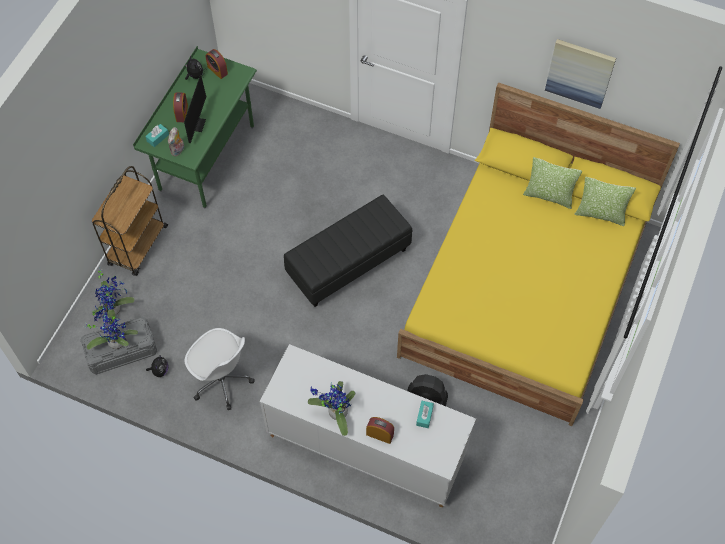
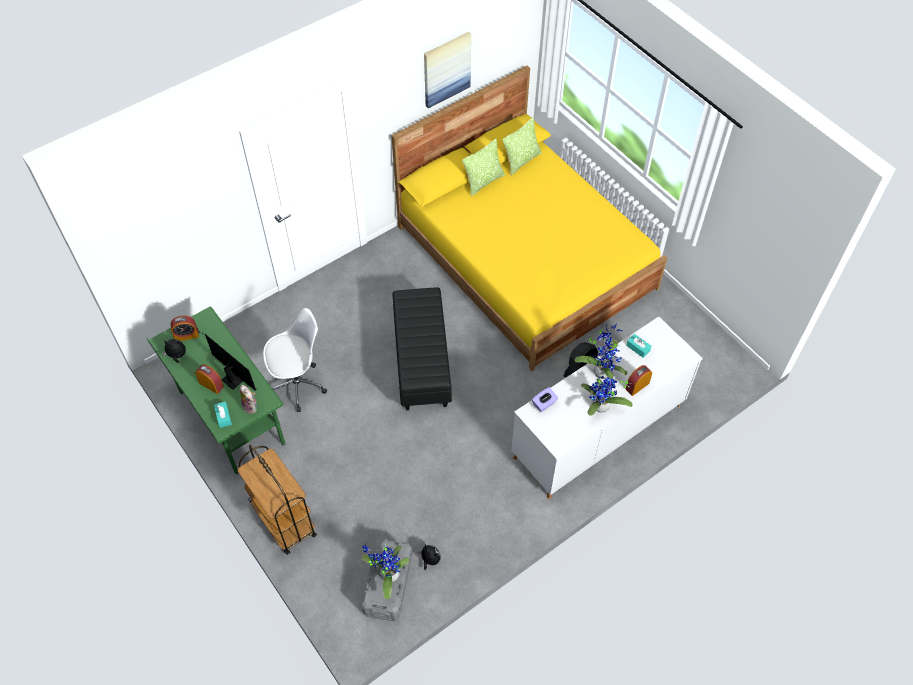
camera: 60 degrees left, 5 degrees down
(114, 309) = (338, 571): potted plant -> potted plant (602, 370)
(224, 383) = (475, 512): white office chair -> white office chair (299, 386)
(311, 364) = (544, 404): none -> purple tissue box

